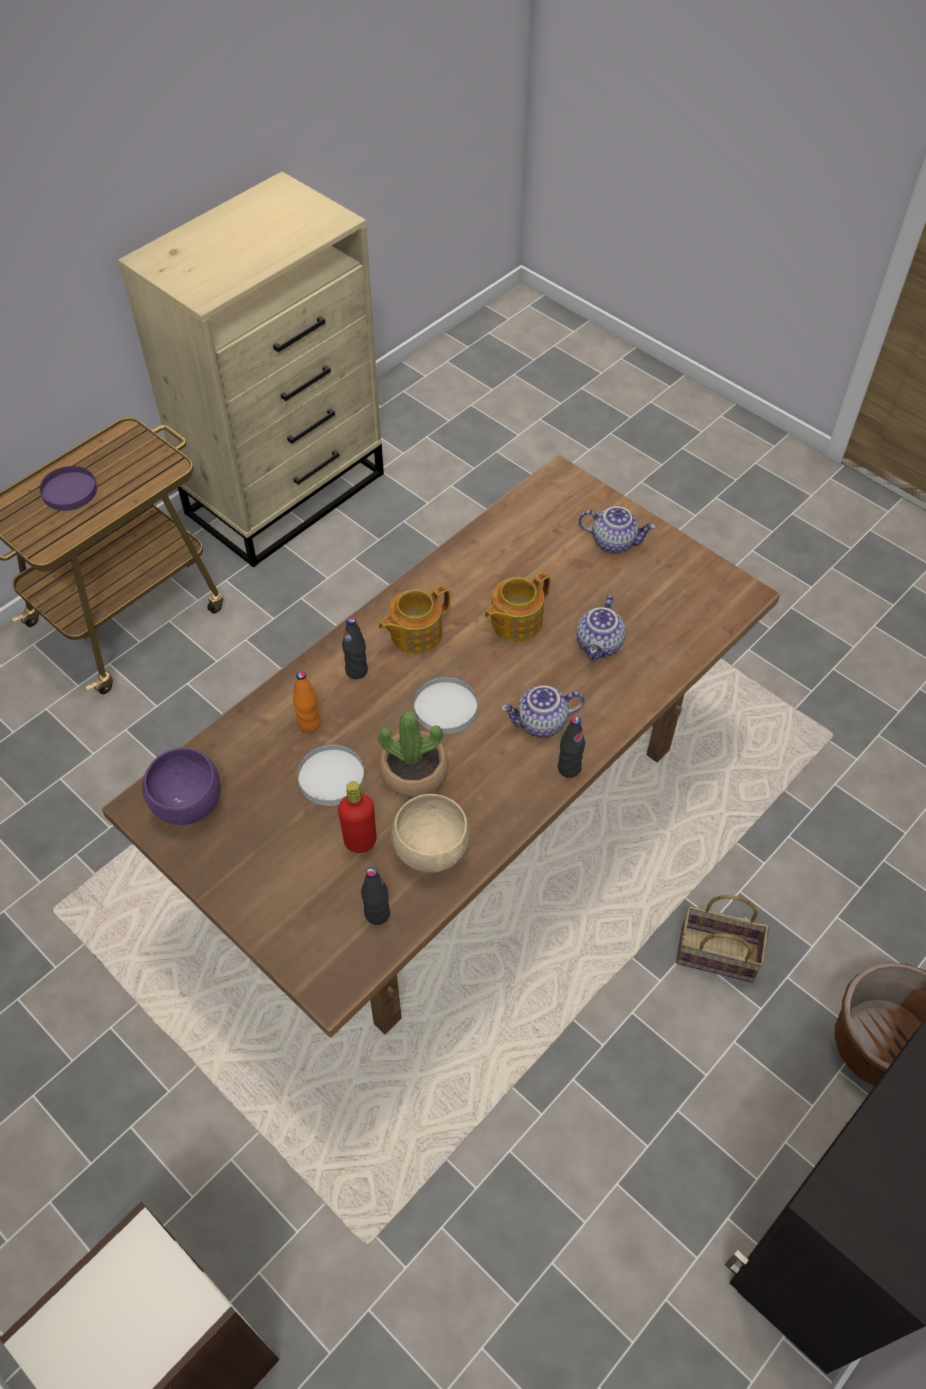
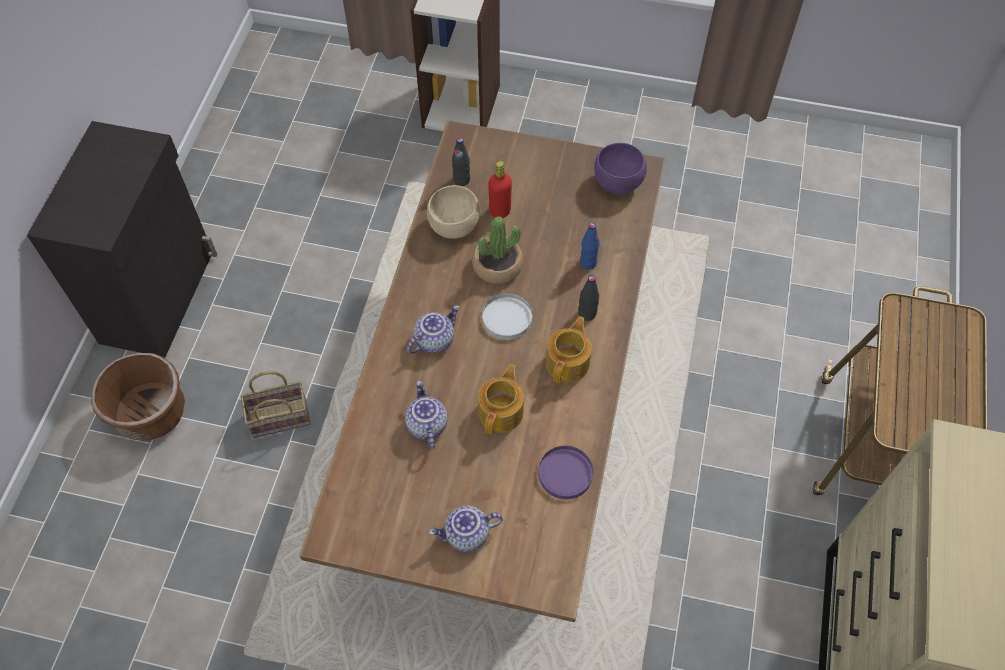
camera: 150 degrees right, 5 degrees up
(70, 491) = (939, 365): purple plate -> purple plate (565, 474)
(309, 723) = (588, 263): orange bottle -> blue bottle
(331, 777) = (547, 237): white plate -> none
(569, 768) = (397, 317): black bottle -> none

